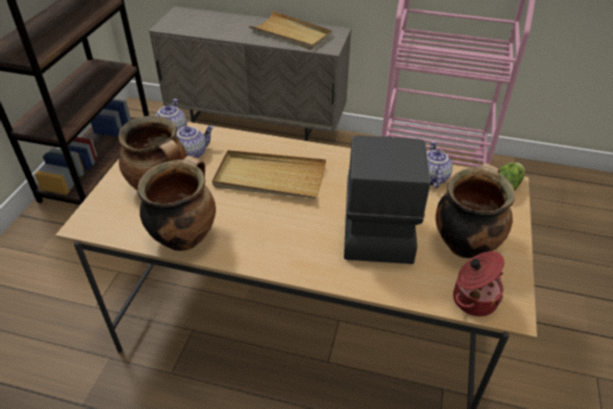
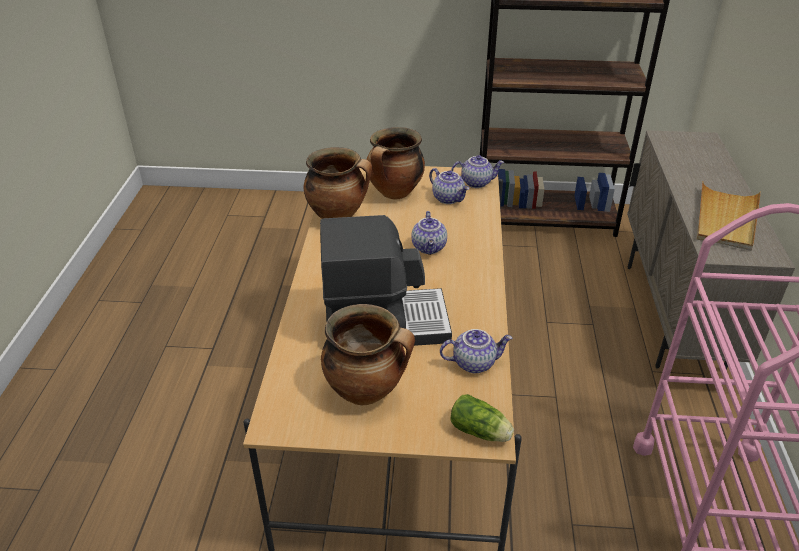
camera: 80 degrees right, 5 degrees down
(269, 178) = (430, 247): beige tray -> teapot
(473, 299) = (288, 395): cooking pot -> none

